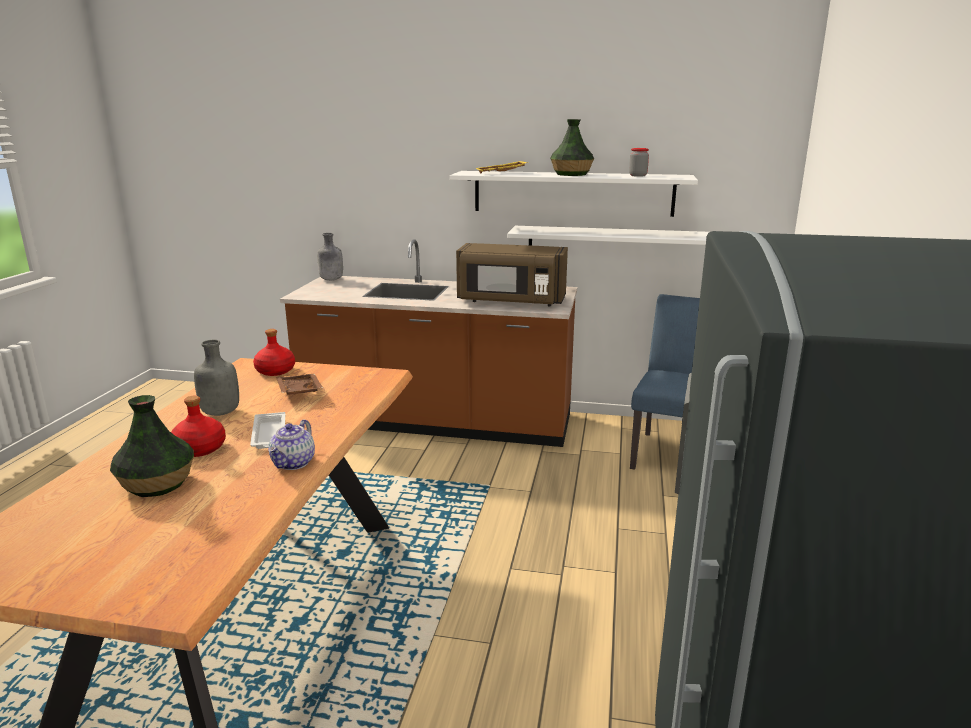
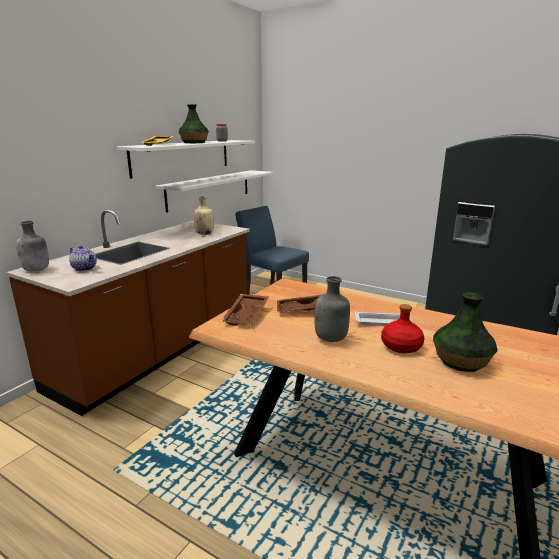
camera: 70 degrees left, 0 degrees up
(275, 371) = (247, 316): red bottle -> brown tray
(293, 463) = (429, 317): teapot -> teapot (85, 268)
(510, 301) = (204, 234): brown microwave -> beige bottle

